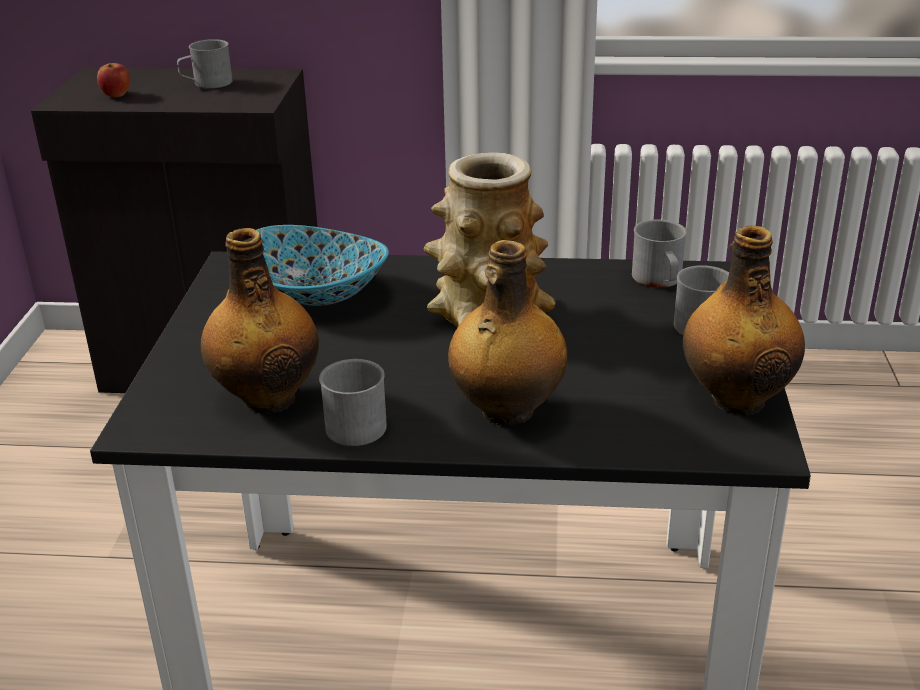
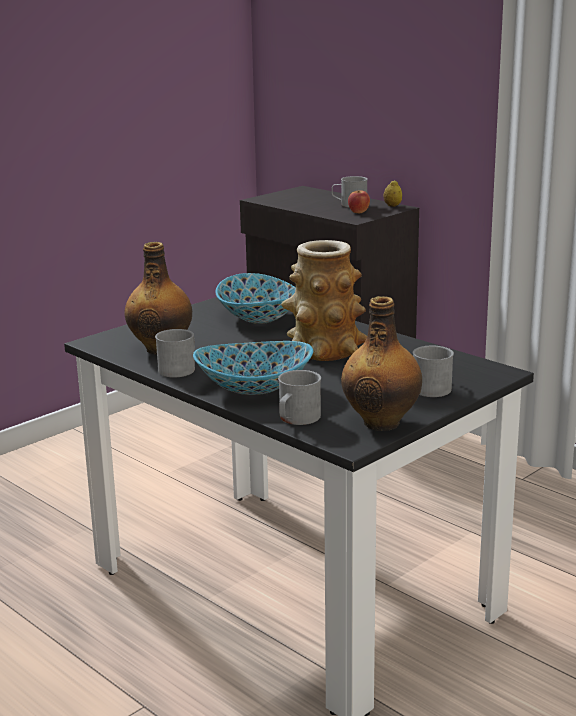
camera: 40 degrees right, 10 degrees down
(117, 95) = (292, 201): apple -> apple (359, 212)
(267, 73) = (392, 206): none -> lemon
(506, 412) = (253, 387): bottle -> bowl
(659, 280) = (455, 364): grey mug -> grey mug (296, 419)

